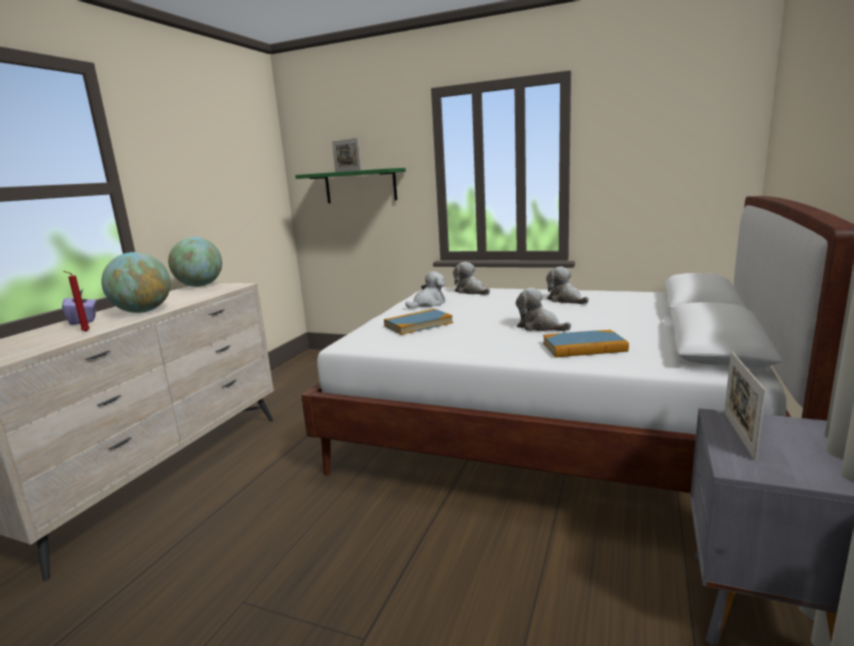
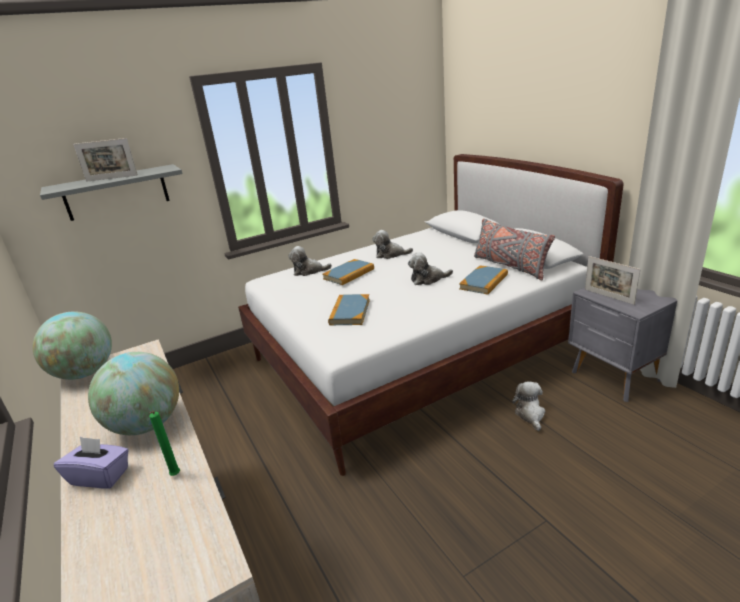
camera: 50 degrees left, 10 degrees up
(84, 332) = (175, 476): red candle -> green candle
(360, 186) = (116, 192): green shelf -> grey shelf
(428, 304) = (304, 294): plush toy -> plush toy (530, 414)
(488, 301) = (349, 274): none -> book
(657, 346) = (509, 266): none -> grey pillow

